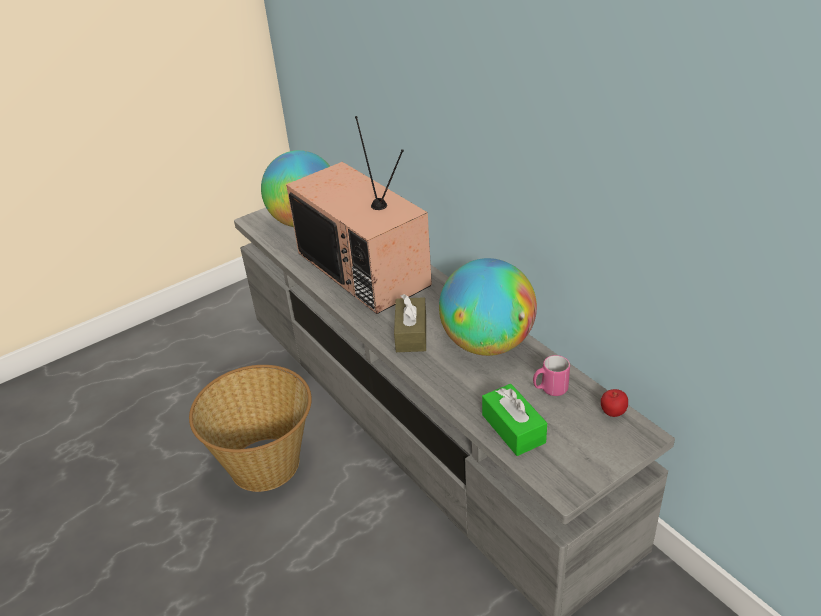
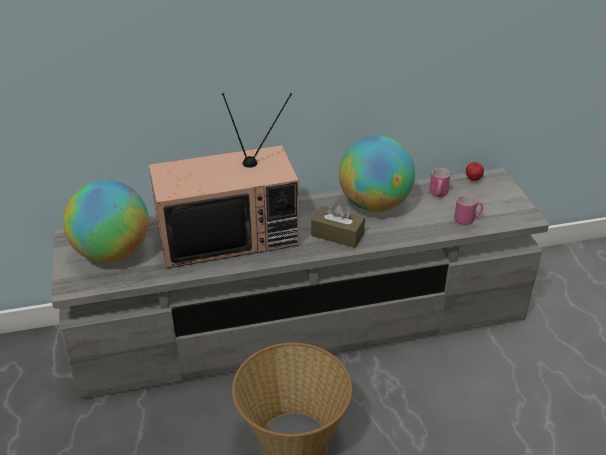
camera: 70 degrees left, 0 degrees up
(513, 428) = (467, 220): green tissue box -> pink mug

